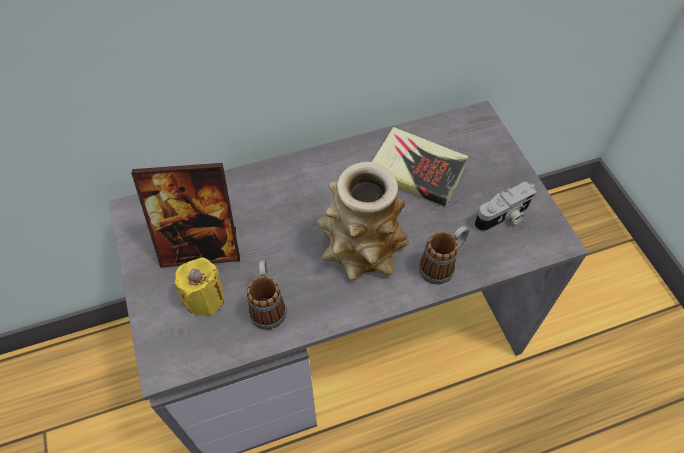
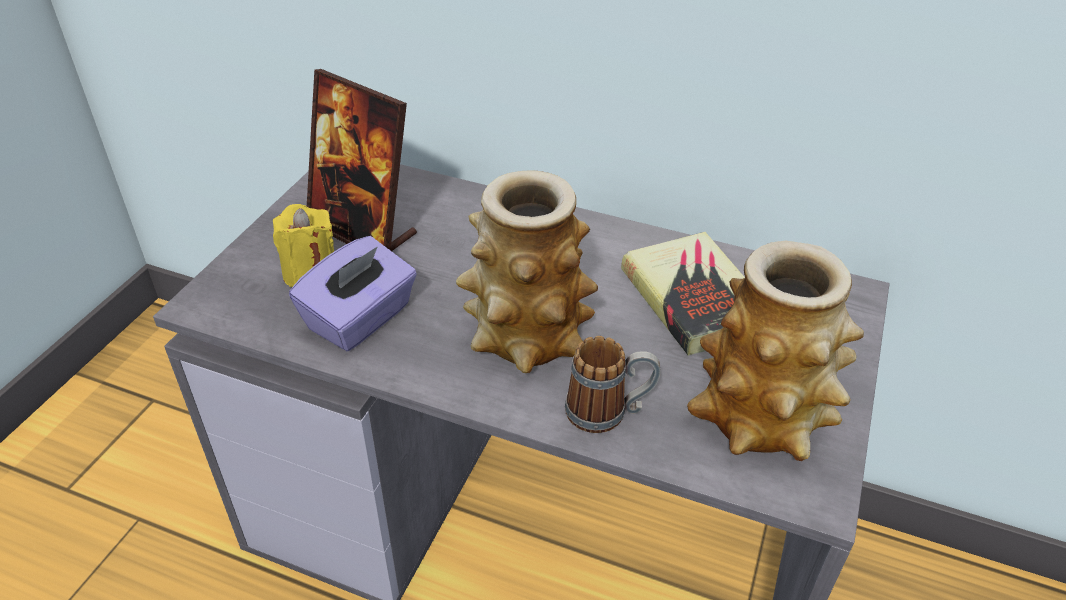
camera: 40 degrees right, 15 degrees down
(268, 305) = (361, 319): mug -> purple tissue box
(503, 217) = (761, 417): camera -> vase

